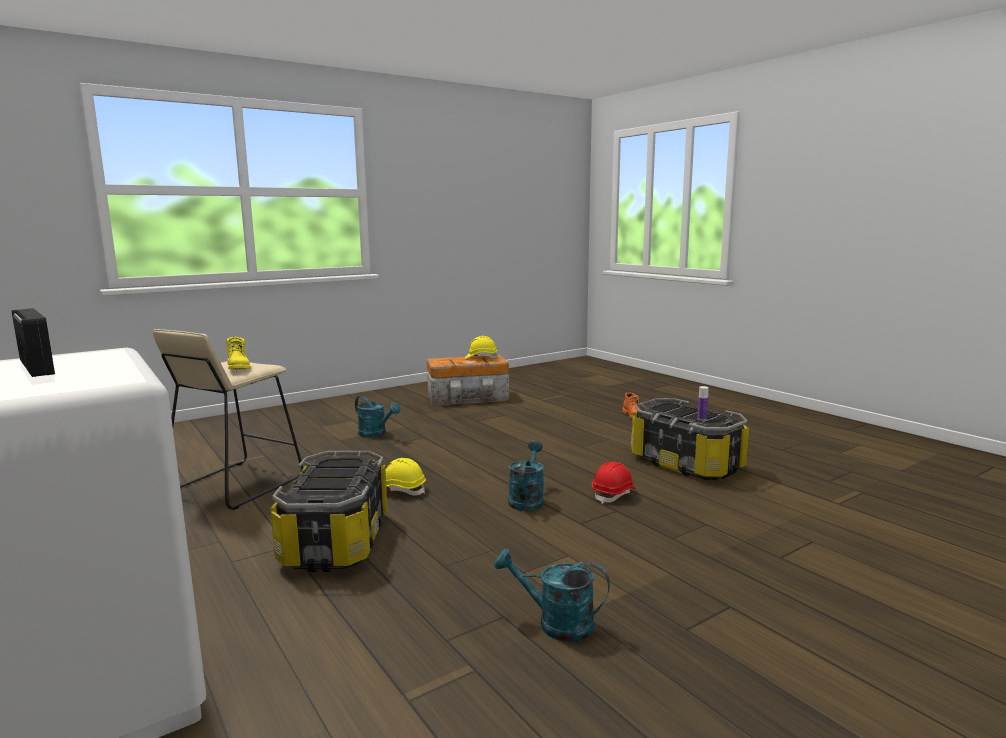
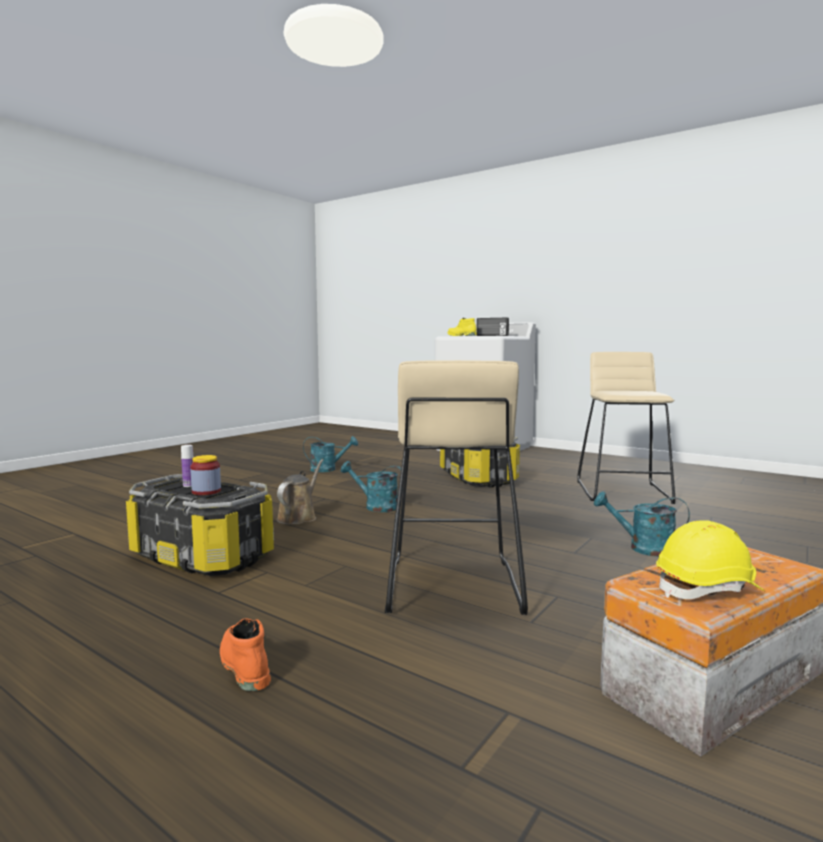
camera: 160 degrees right, 5 degrees down
(239, 367) = (624, 391): yellow boot -> yellow boot (461, 336)
(402, 490) = (488, 501): yellow hard hat -> none
(524, 430) = (451, 585): none -> beige stool
(527, 499) = (376, 506): turquoise watering can -> turquoise watering can turned 120 degrees clockwise
(614, 494) = (299, 517): red hard hat -> brown watering can
(682, 412) = (206, 491): none -> jar

